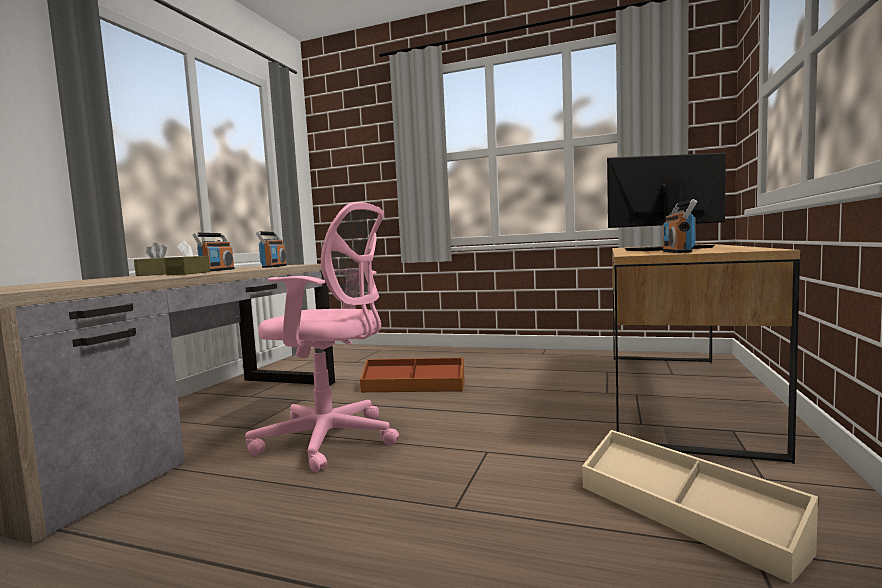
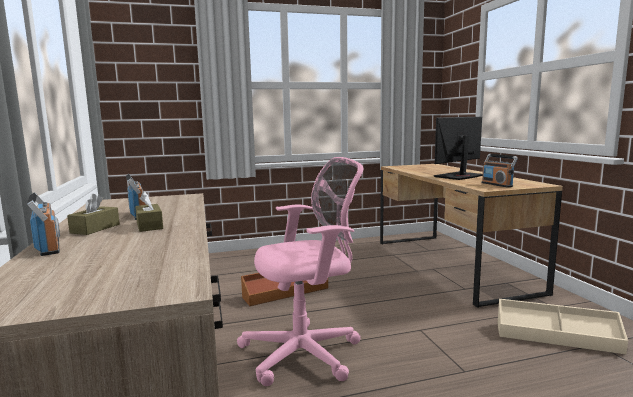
camera: 35 degrees left, 5 degrees up
(274, 266) = (174, 203): radio -> radio (48, 247)

